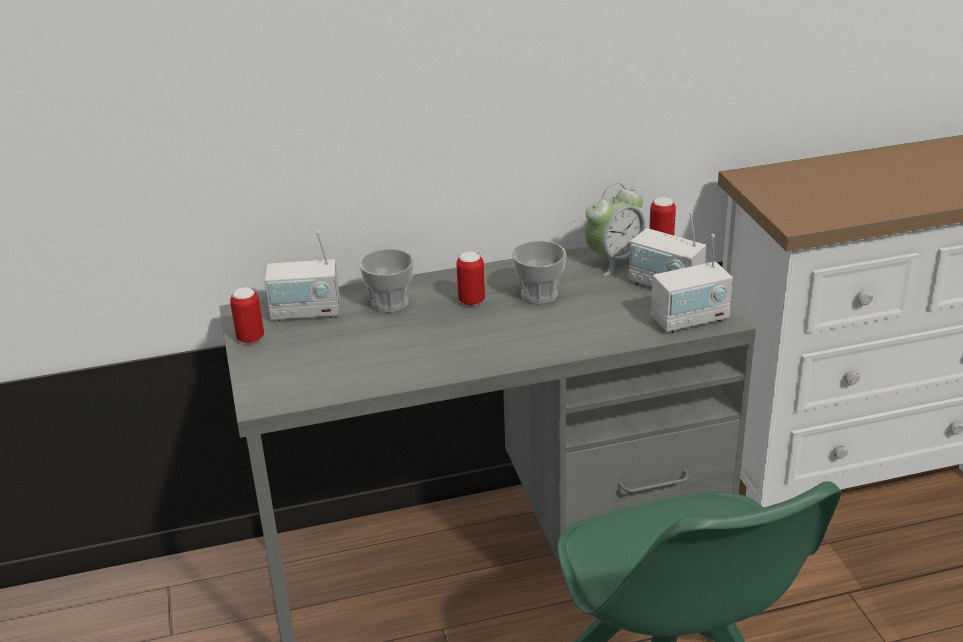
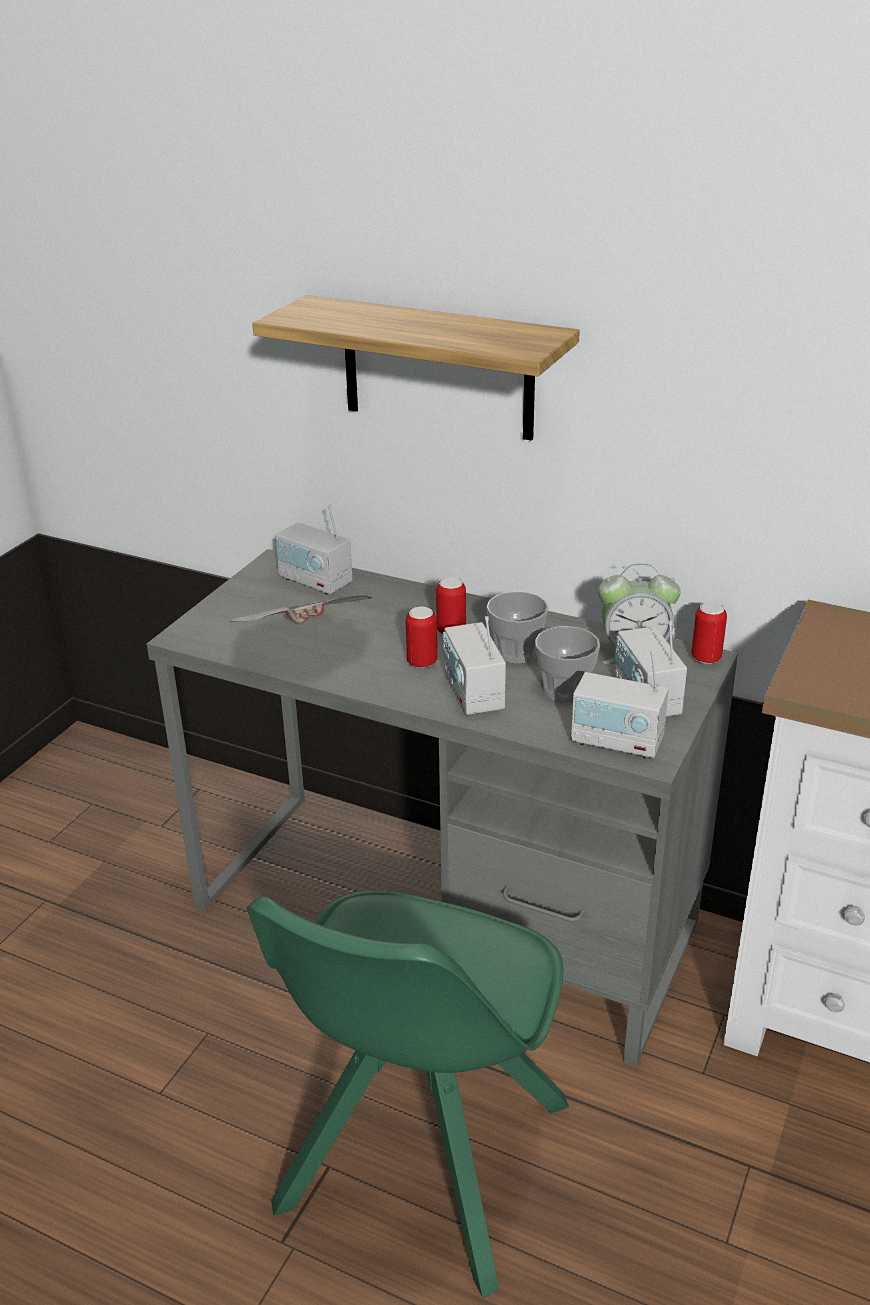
camera: 40 degrees right, 0 degrees up
(250, 338) = (248, 584): can -> can (422, 662)
(373, 360) = (302, 643): none -> newspaper
(386, 75) = (437, 368): none -> shelf
(390, 303) = (386, 603): cup -> cup (565, 690)
(554, 335) = (473, 694): none -> radio

